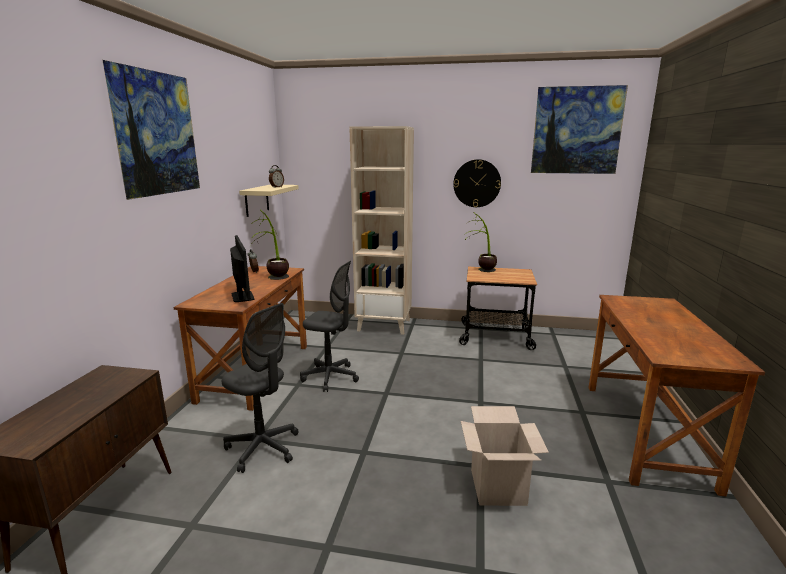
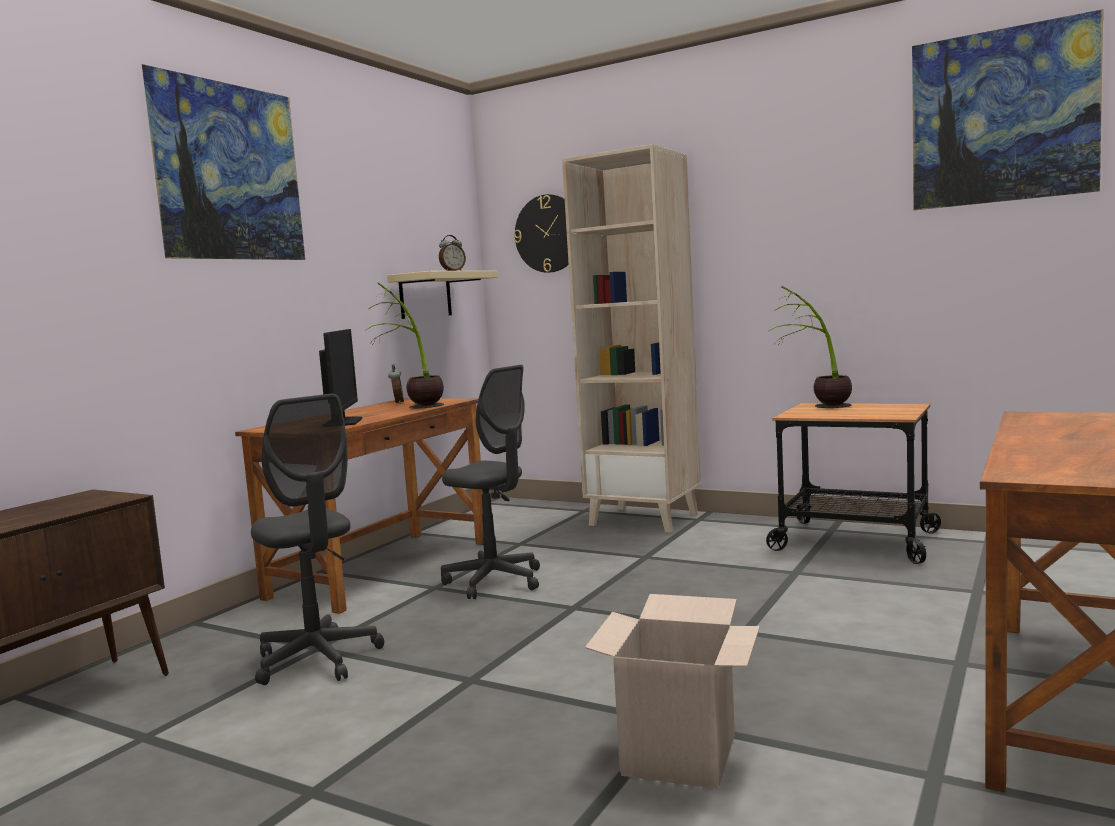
camera: 20 degrees right, 10 degrees down
(477, 183) = (808, 242): wall clock -> wall clock (548, 233)

